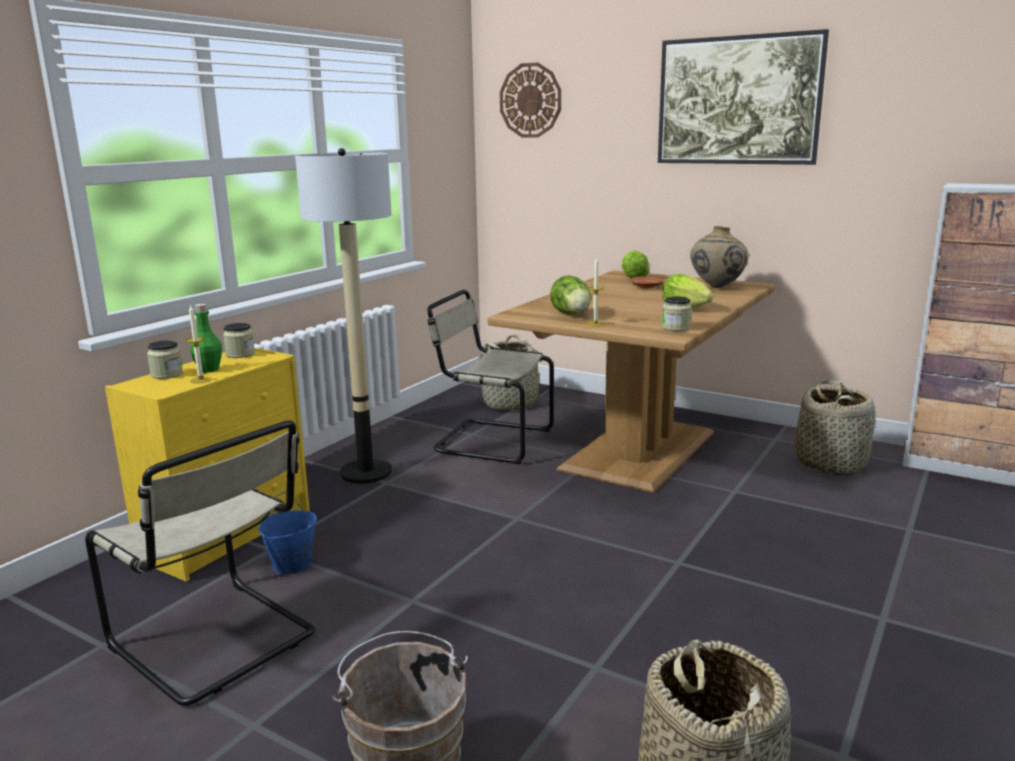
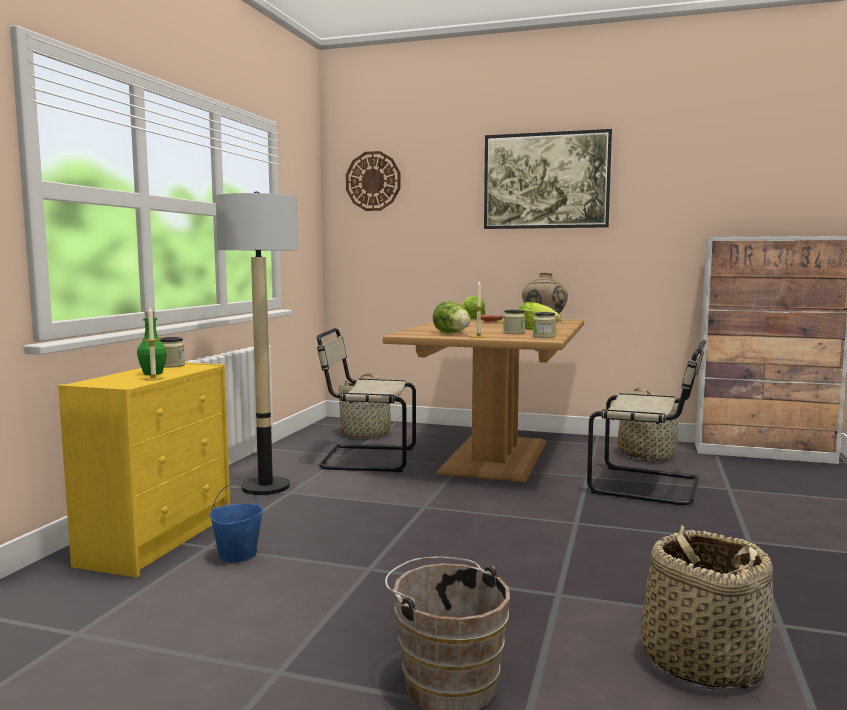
camera: 15 degrees left, 10 degrees down
(167, 374) = (114, 377): jar -> jar (514, 333)
(218, 642) = (201, 617): beige chair -> beige chair (649, 486)

